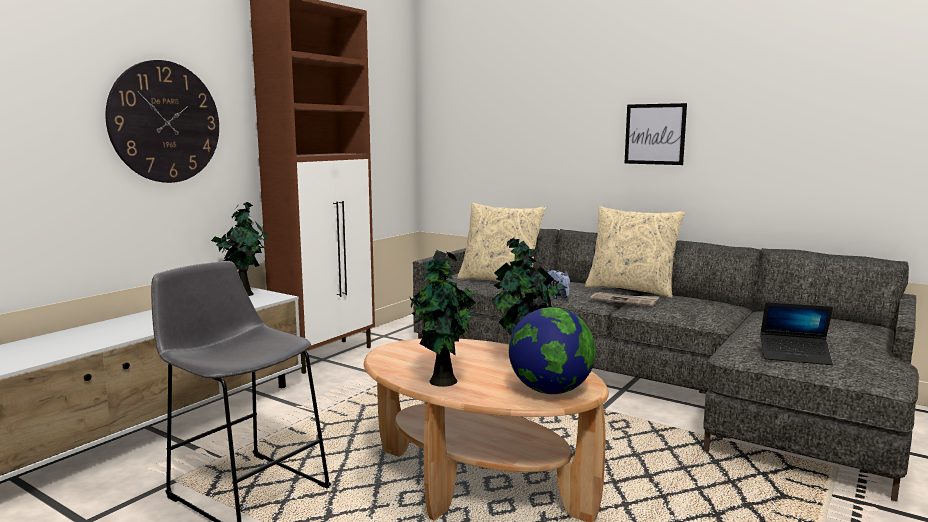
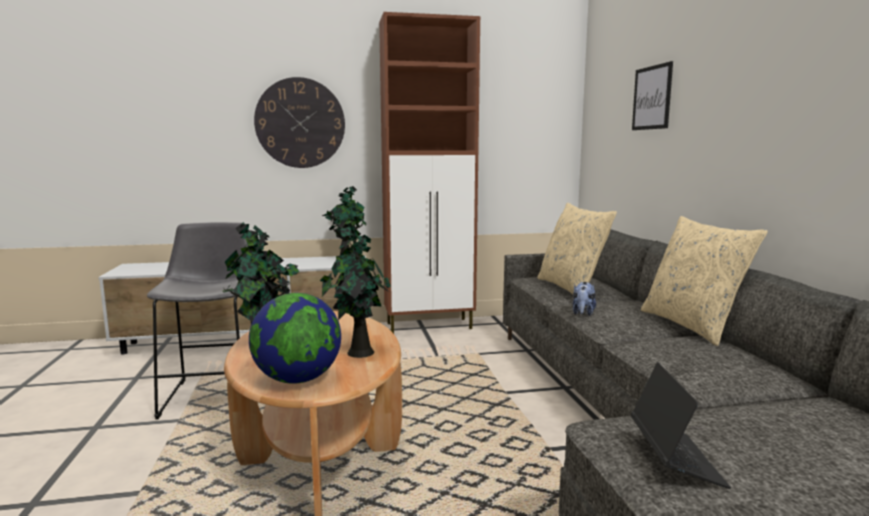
camera: 45 degrees right, 0 degrees up
(624, 301) = (640, 333): newspaper -> none
(655, 134) = (764, 122): picture -> picture (652, 98)
(794, 356) = (675, 459): laptop -> laptop turned 150 degrees counterclockwise

